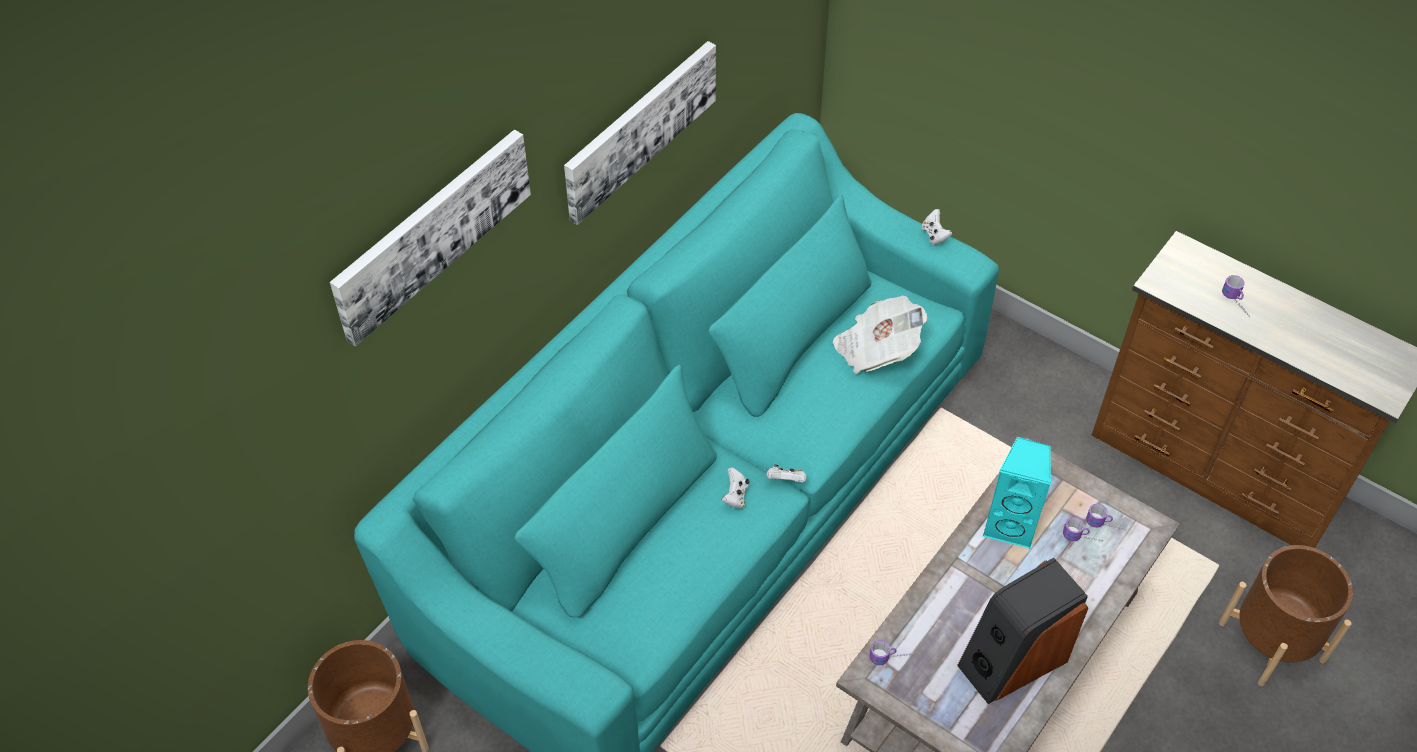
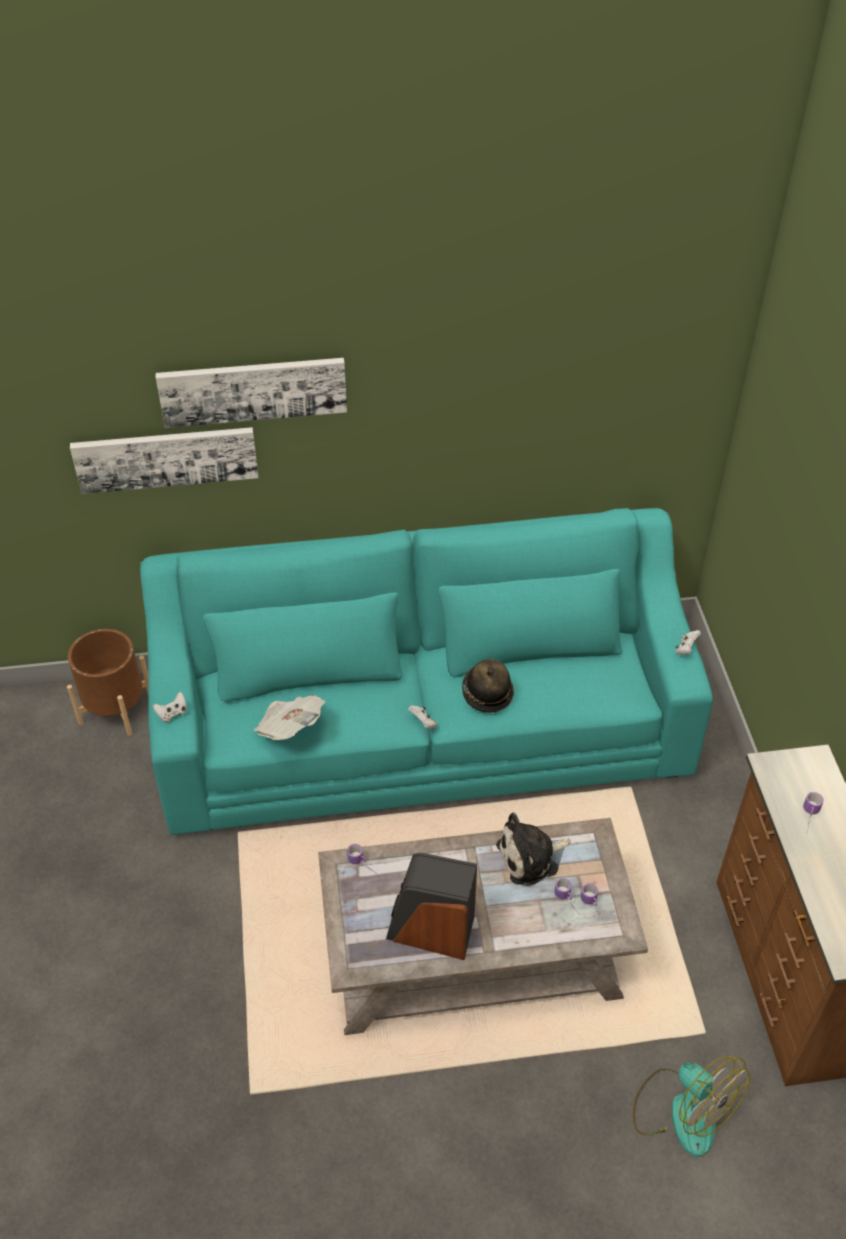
camera: 45 degrees right, 5 degrees down
(639, 129) = (478, 427): picture -> picture (166, 458)
(735, 496) = (380, 706): white game controller -> white game controller (172, 713)
(814, 406) = (486, 693): none -> hat
(876, 349) = (567, 690): newspaper -> newspaper (290, 728)
(1010, 525) = (531, 857): turquoise speaker -> plush toy
(1271, 641) = (682, 1110): brown planter -> fan

